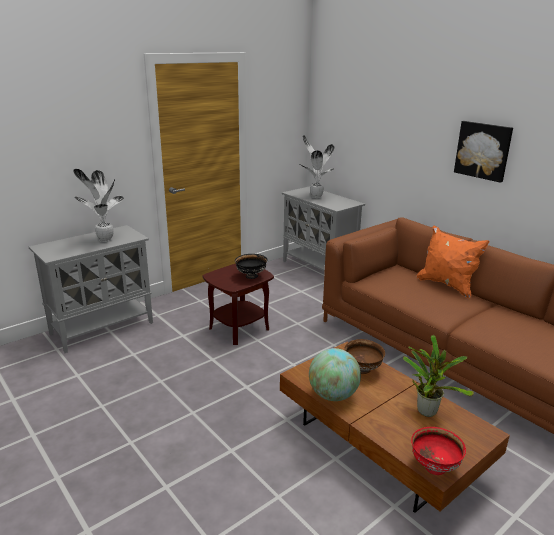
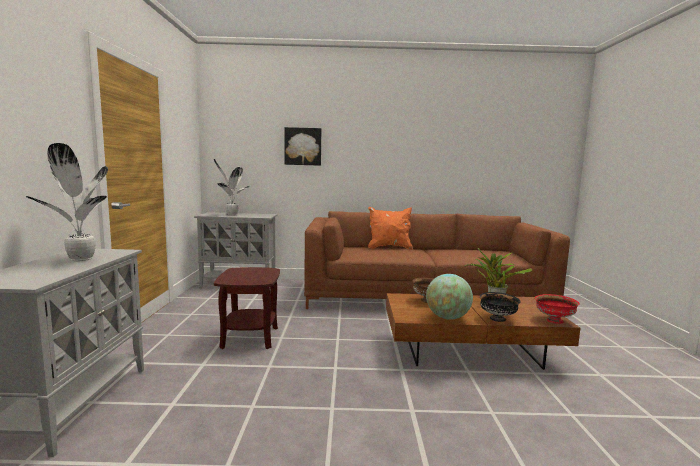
camera: 50 degrees left, 15 degrees down
(251, 276) = (262, 272): black bowl -> black bowl (498, 319)
(483, 150) = (376, 155): picture -> picture (303, 146)

